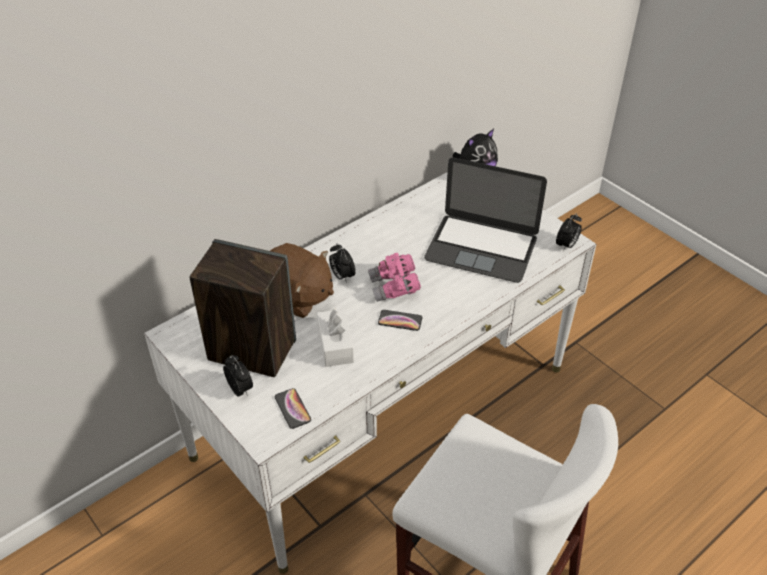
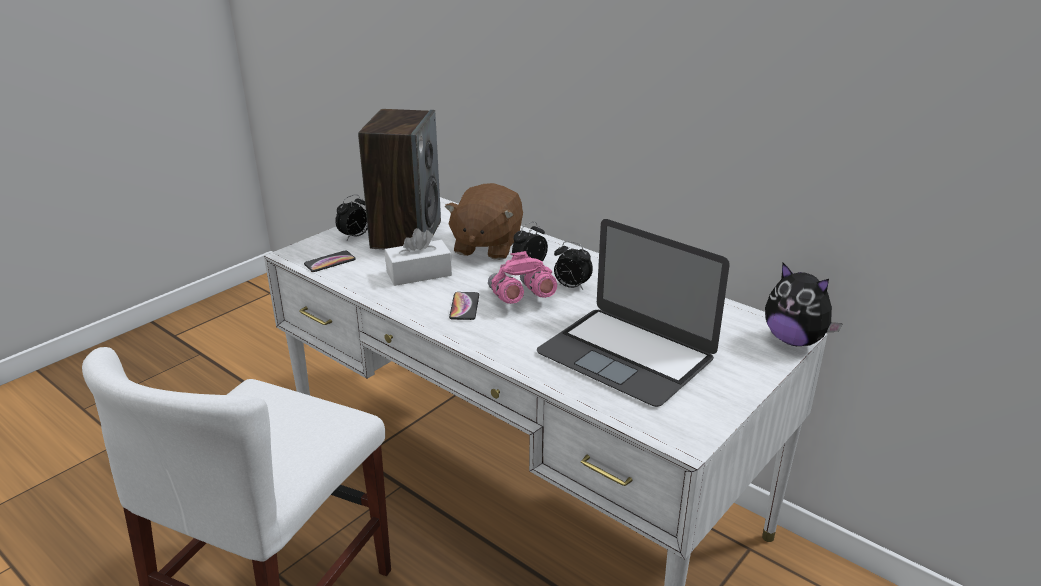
camera: 80 degrees right, 15 degrees down
(481, 248) = (626, 355): laptop -> laptop turned 60 degrees counterclockwise
(566, 245) = (673, 434): alarm clock -> alarm clock (571, 287)

